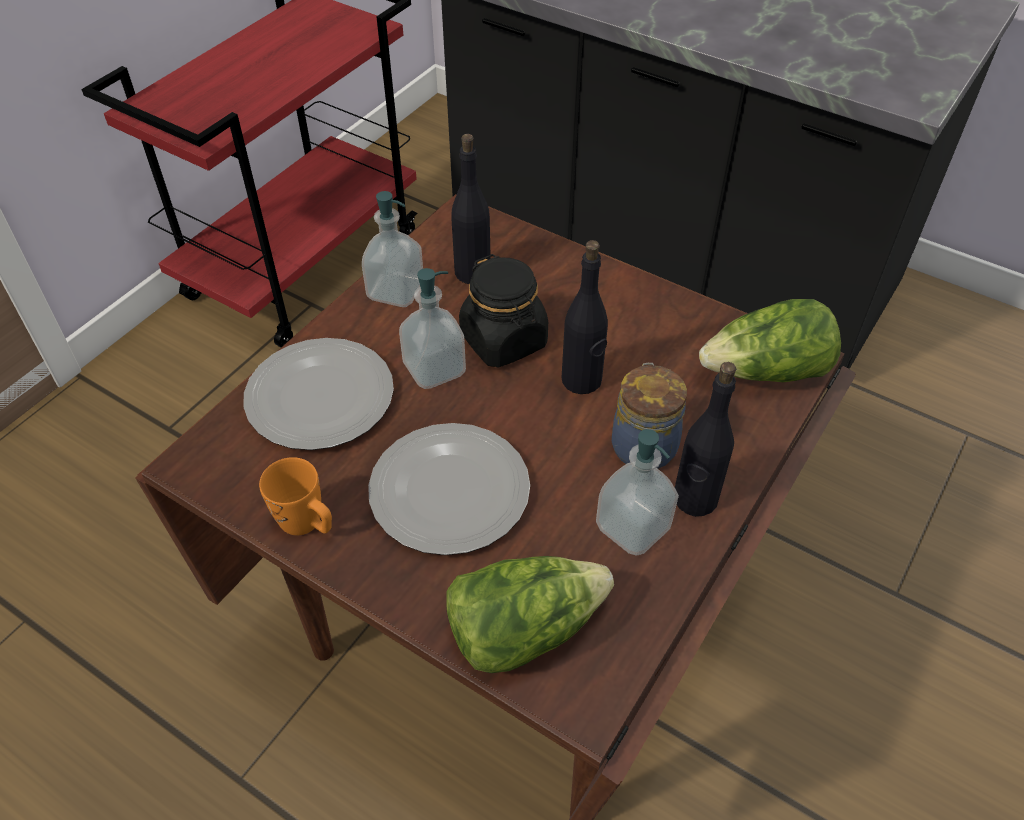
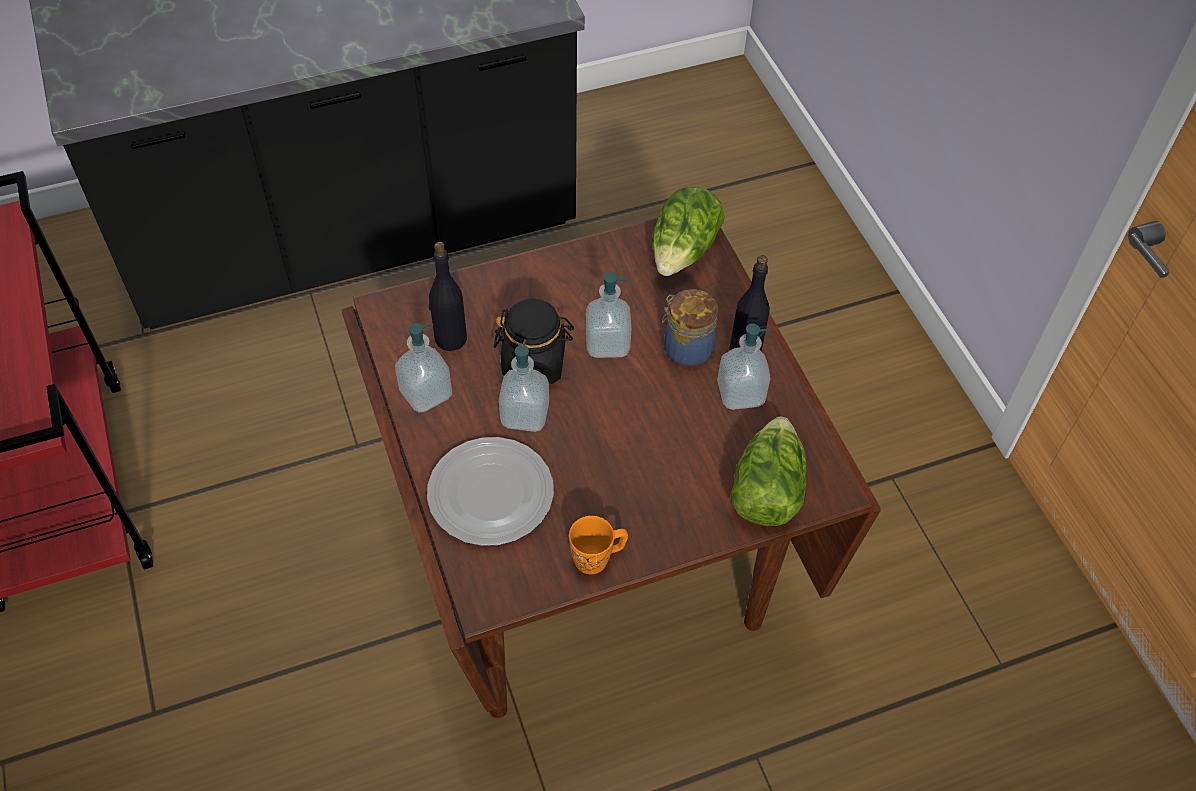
camera: 55 degrees left, 5 degrees up
(447, 490) = (635, 467): plate -> none
(582, 380) = (607, 343): black bottle -> soap dispenser

